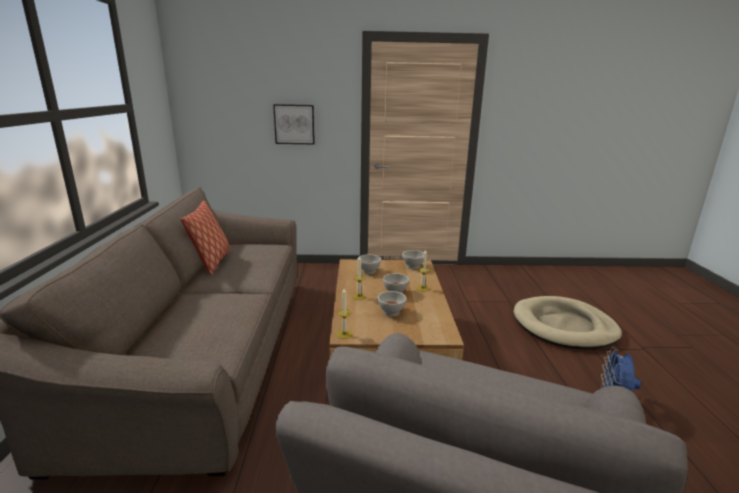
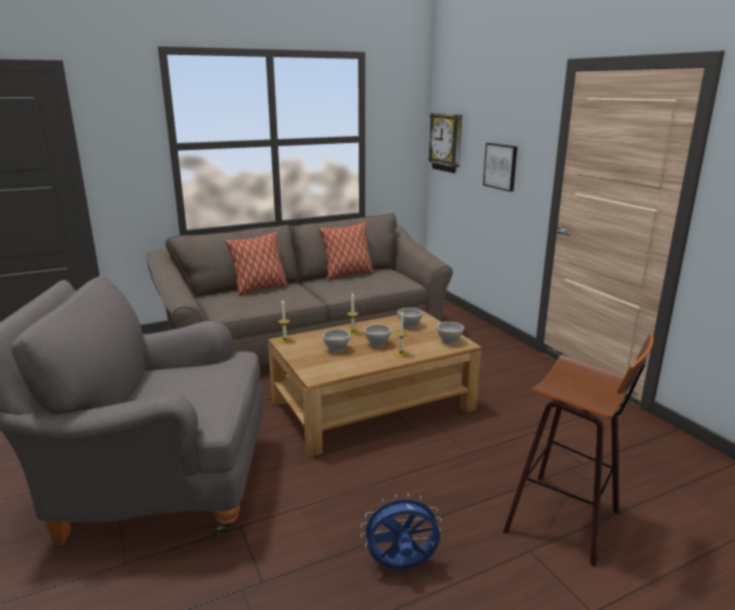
camera: 65 degrees right, 0 degrees up
(172, 317) = (259, 289): none -> pillow
(205, 108) = (447, 142): none -> wall clock
(564, 326) = (567, 520): beige dog bed -> stool

